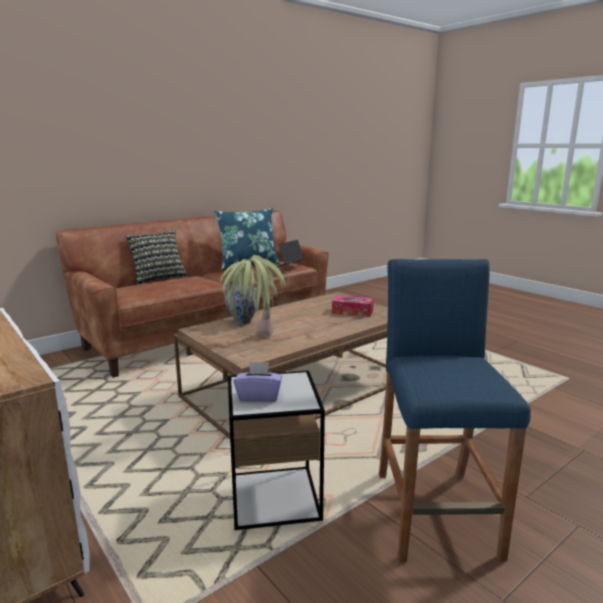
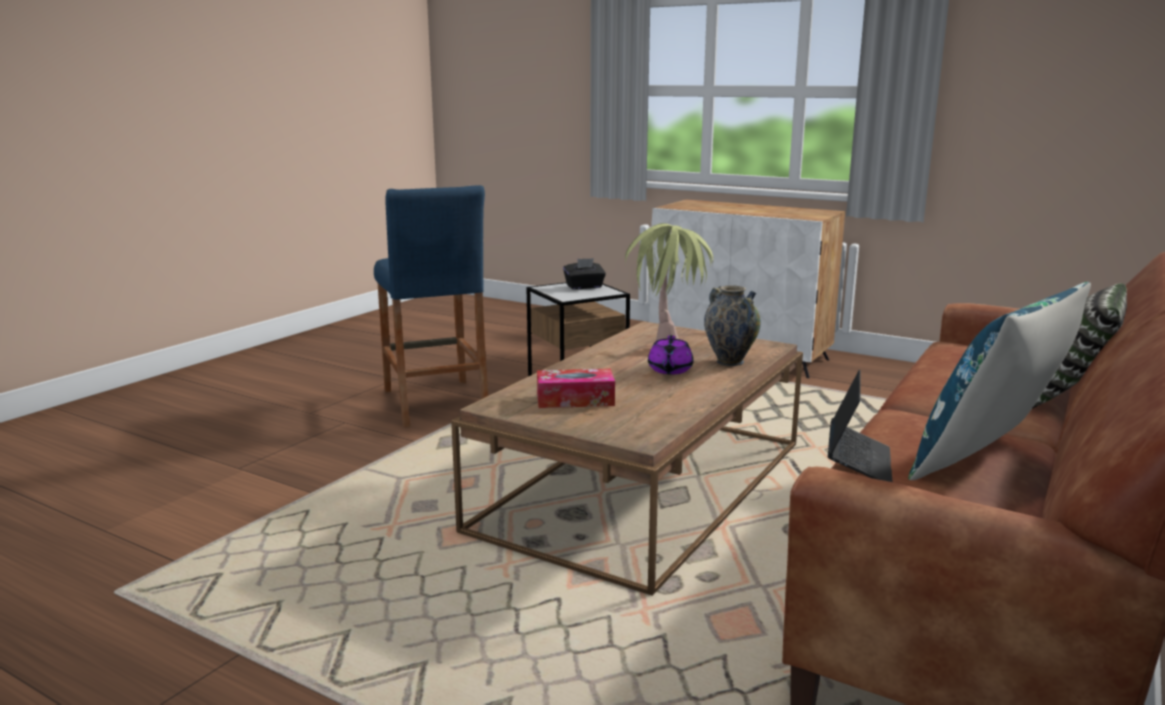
camera: 160 degrees right, 0 degrees up
(259, 396) = (584, 287): purple tissue box -> black tissue box
(285, 321) = (669, 370): none -> purple teapot

